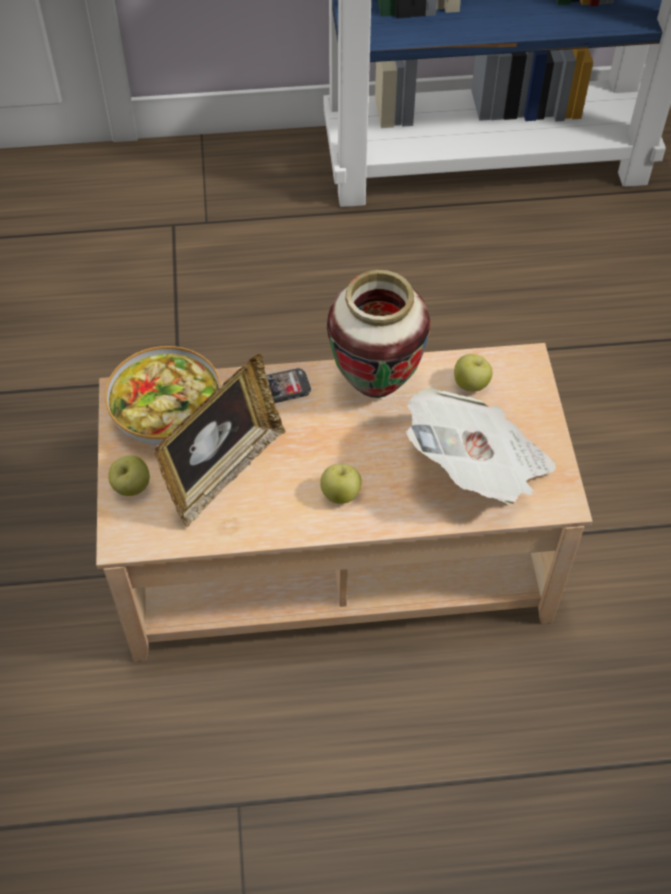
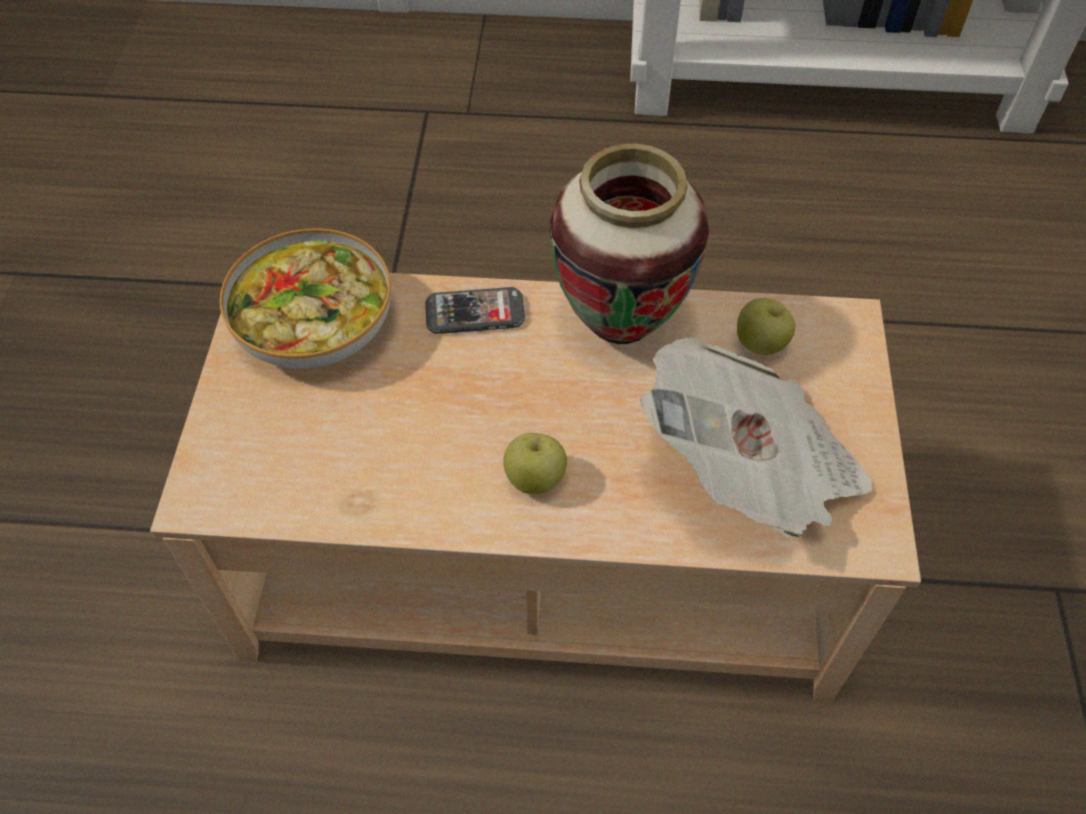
camera: 10 degrees right, 0 degrees up
(132, 487) = (235, 423): apple -> none
(224, 471) = (372, 419): picture frame -> none

